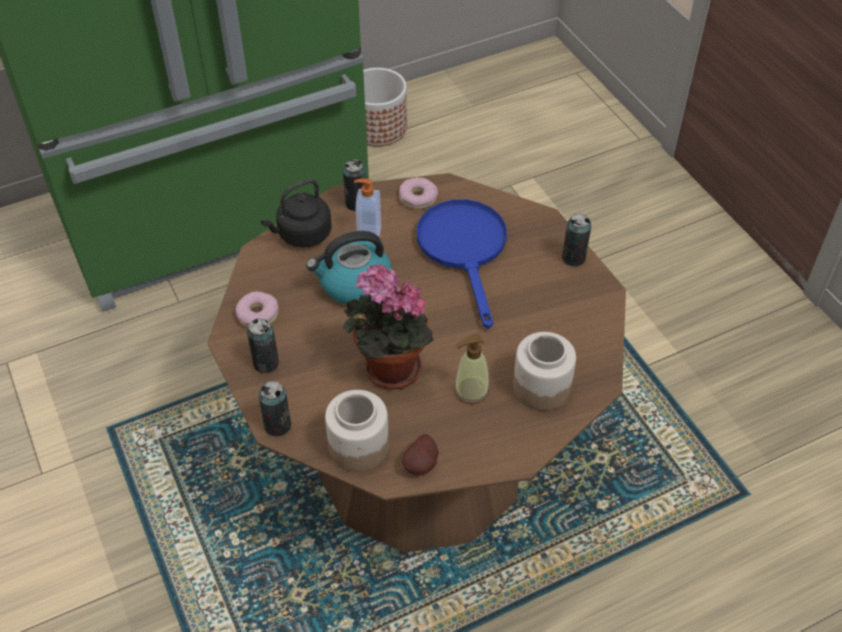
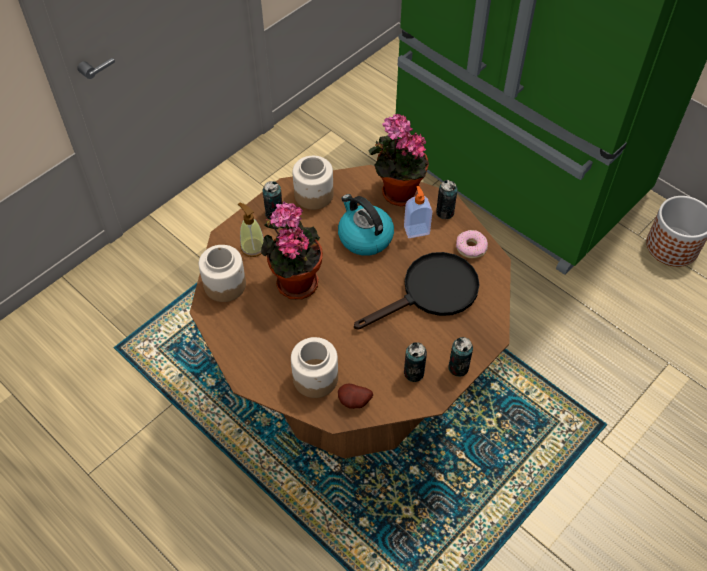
camera: 70 degrees right, 5 degrees up
(258, 315) = (313, 195): donut -> jar
(277, 425) = (226, 237): can -> can (413, 373)
(302, 235) = (397, 192): black kettle -> potted plant
(422, 464) = (222, 324): potato -> potato (354, 403)
(465, 249) = (431, 293): blue frying pan -> black frying pan
(471, 390) = (295, 335): soap dispenser -> soap dispenser (252, 247)

